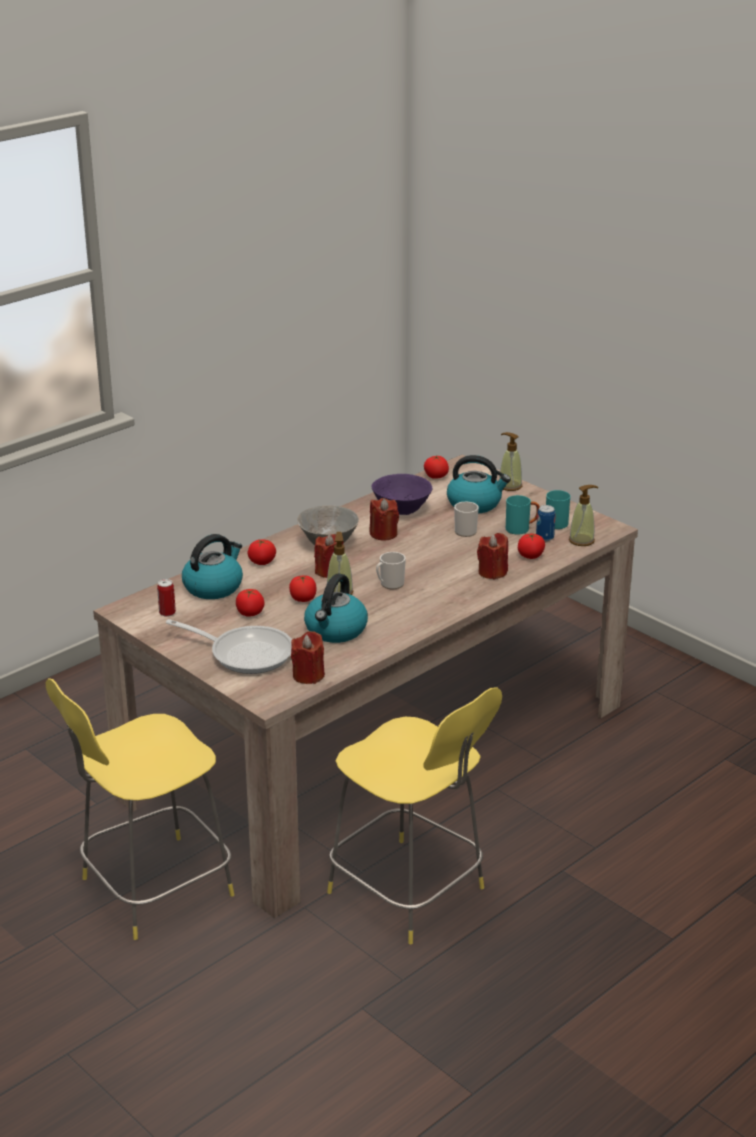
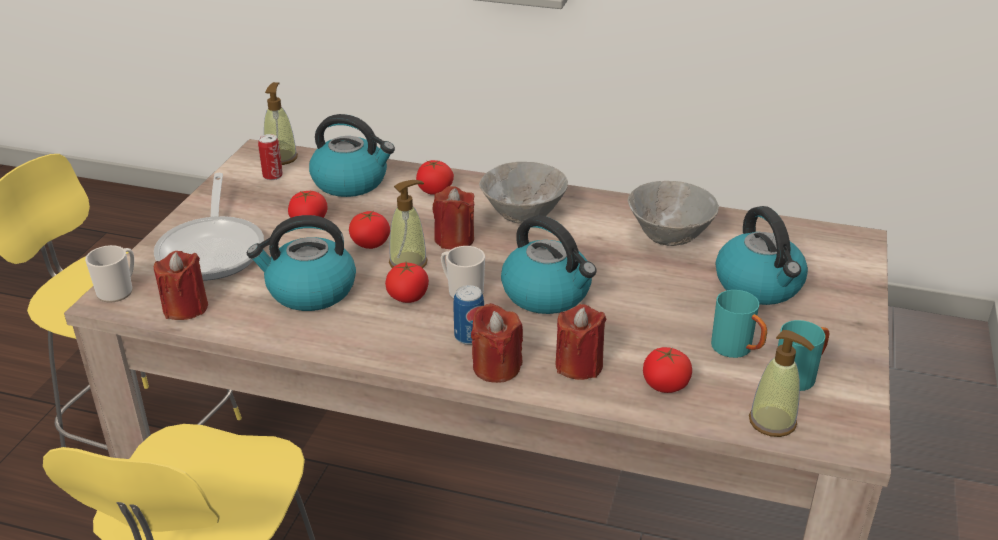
camera: 60 degrees right, 5 degrees up
(383, 534) = (590, 244): red candle -> red candle (496, 367)
(402, 510) = (669, 237): purple bowl -> grey bowl
(419, 561) = (548, 294): none -> kettle
(436, 476) = (793, 231): tomato -> tomato (407, 297)
(464, 530) = (673, 302): mug -> mug (118, 290)
(510, 486) = (852, 297): soap dispenser -> soap dispenser (281, 158)
(545, 537) = (738, 380): can -> can (469, 337)

